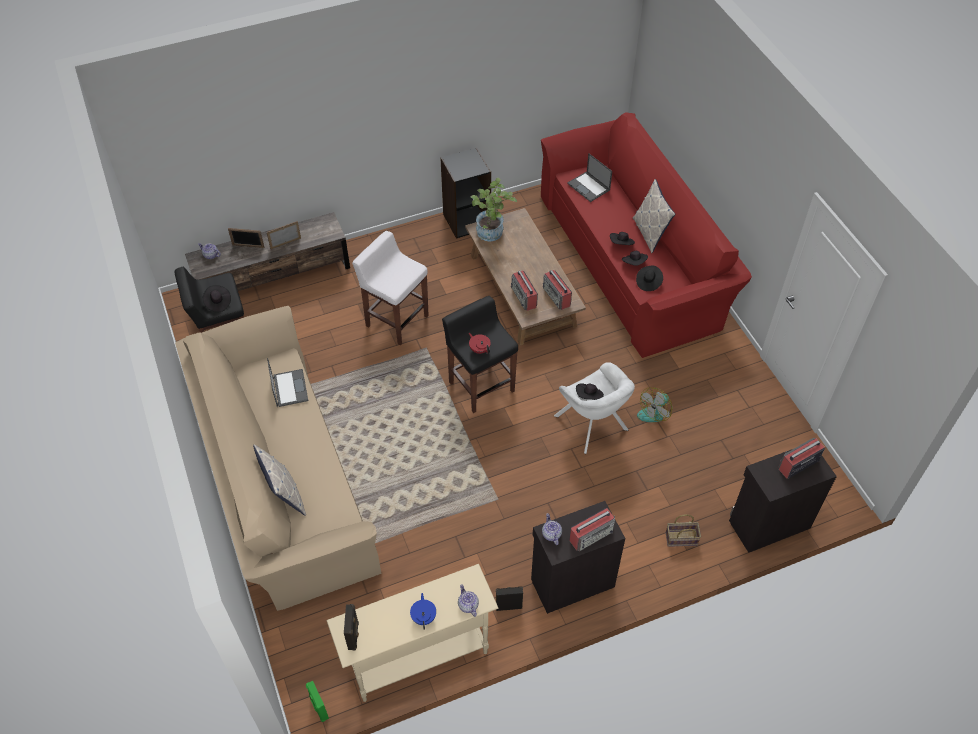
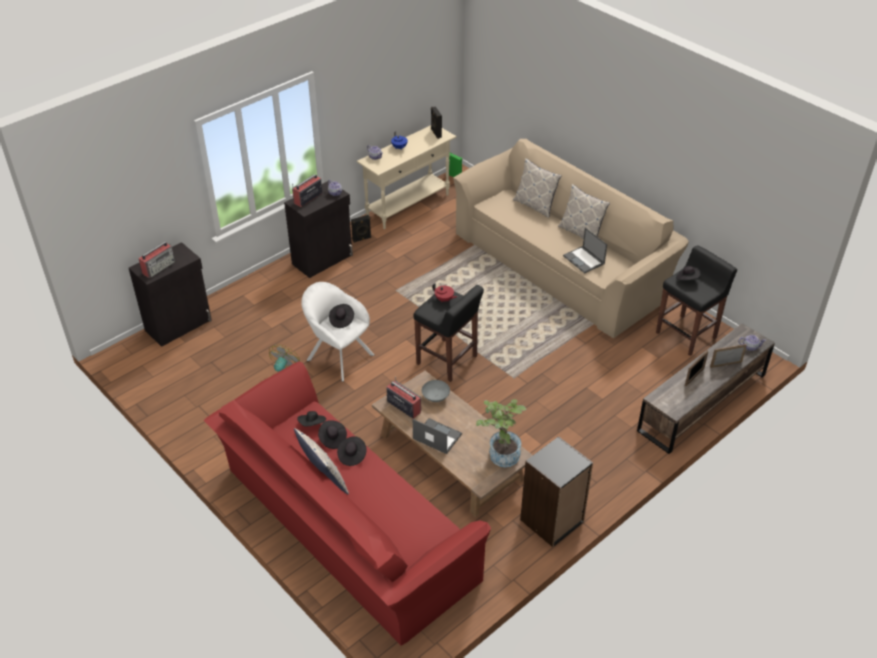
camera: 160 degrees right, 10 degrees down
(263, 430) = (581, 233): none -> pillow
(396, 320) = (556, 394): white stool -> none
(524, 297) = (435, 397): radio -> grey bowl
(589, 187) = (412, 520): laptop -> laptop (436, 436)
(680, 539) = (248, 300): basket -> none

